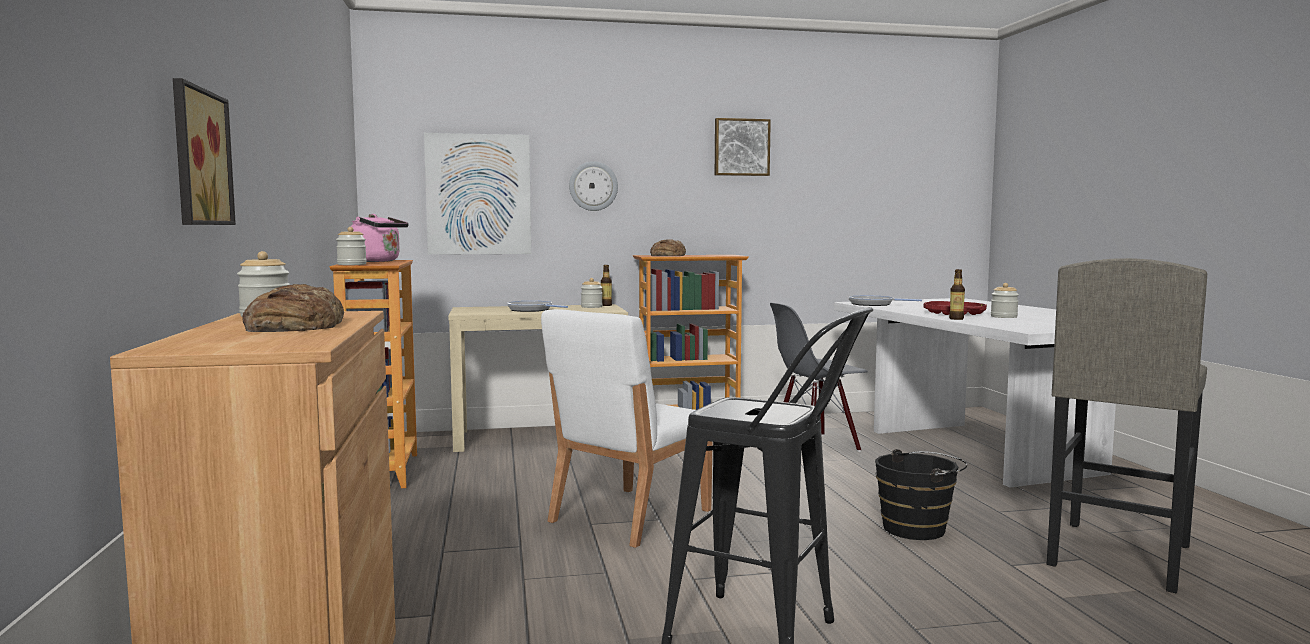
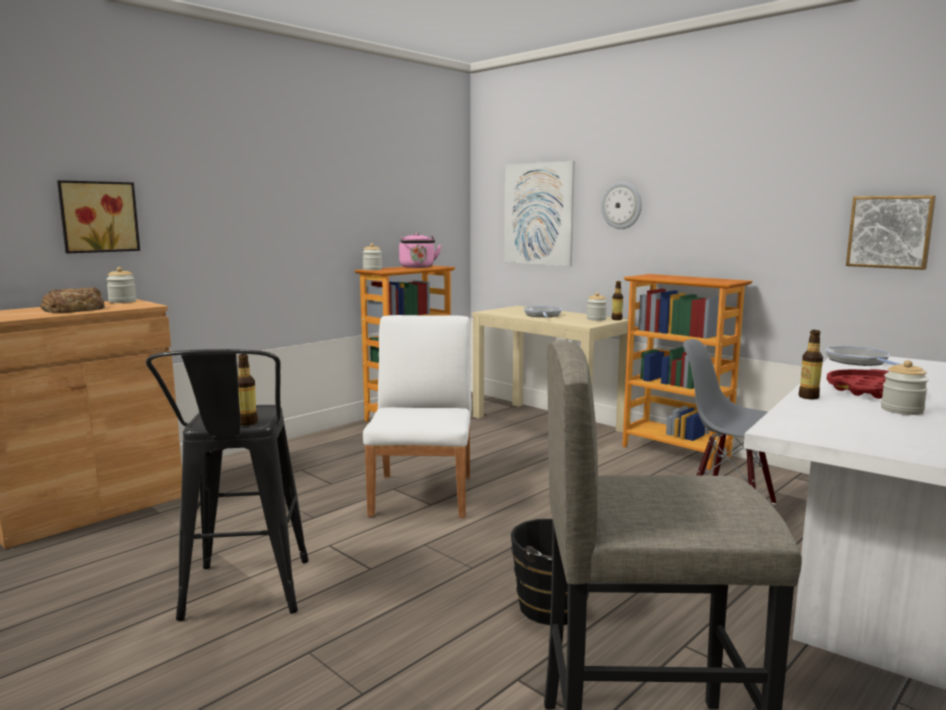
camera: 55 degrees right, 5 degrees up
(628, 516) = (423, 494): white chair -> white chair turned 90 degrees clockwise
(667, 255) = (666, 276): bread -> none
(741, 147) = (772, 158): picture -> picture (890, 232)
(791, 408) = (247, 422): none -> bottle

